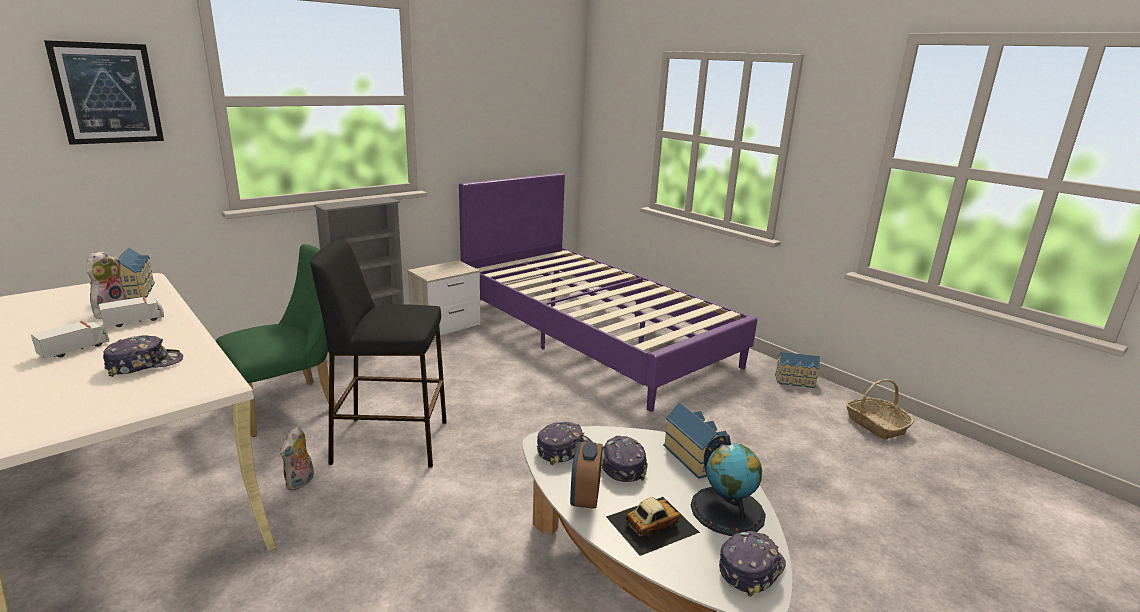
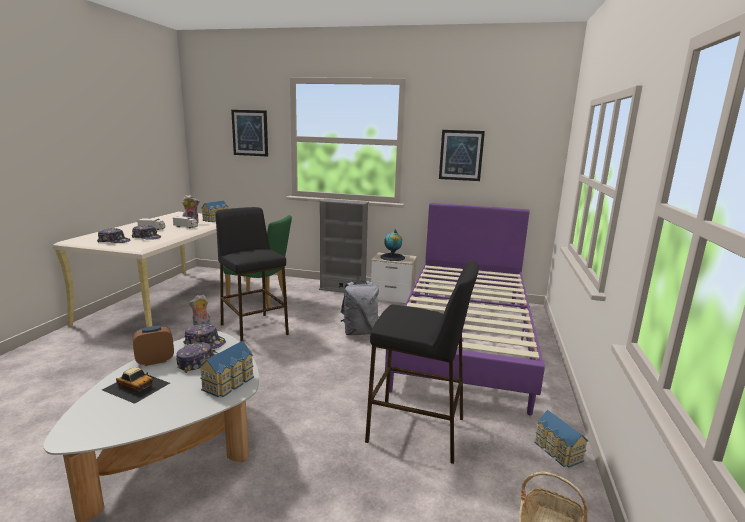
camera: 55 degrees right, 5 degrees down
(486, 113) = (461, 155): none -> picture
(506, 377) = (359, 332): none -> grey backpack
(727, 423) = (417, 430): none -> black stool
(727, 510) = (166, 408): globe -> globe (392, 257)
(750, 568) = (99, 429): cap -> cap (114, 241)

